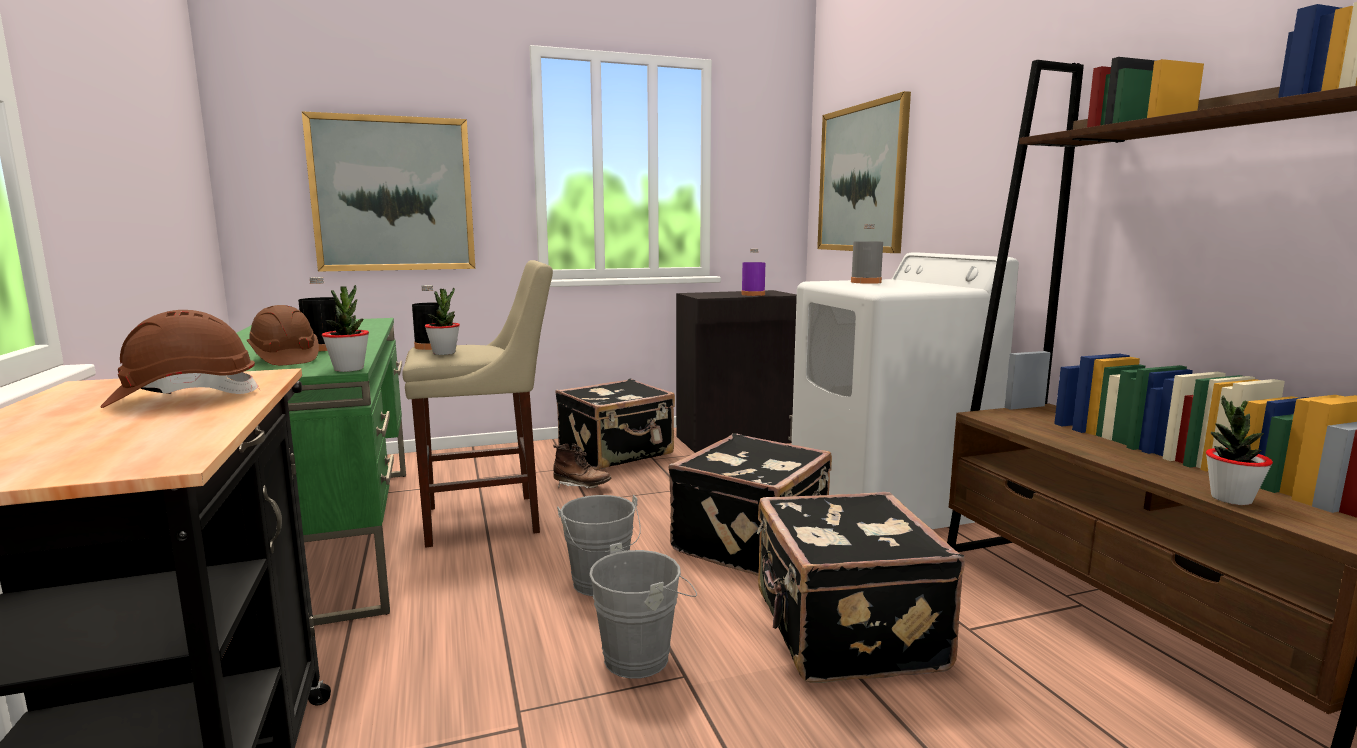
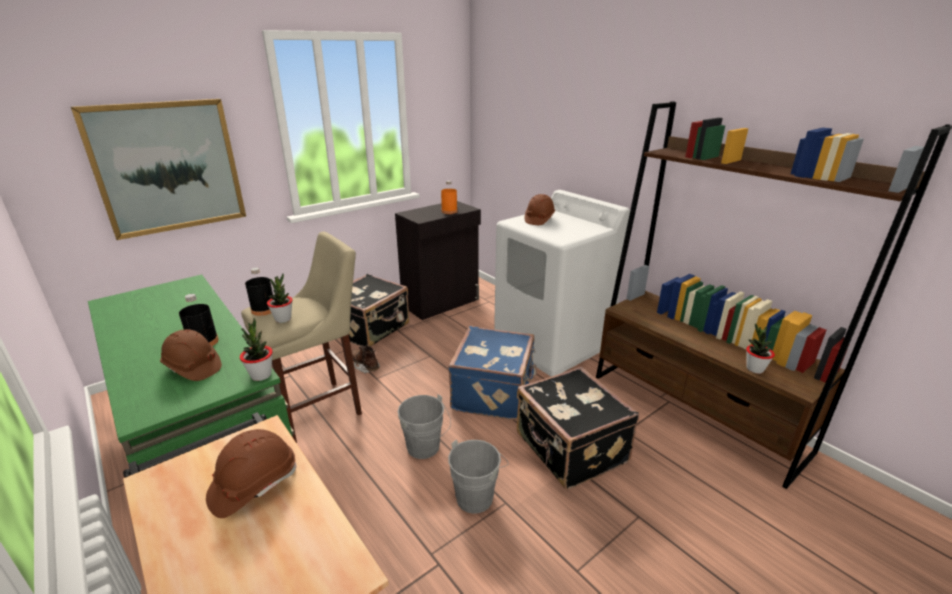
camera: 20 degrees left, 15 degrees up
(581, 487) = (365, 366): brown boot -> brown boot turned 135 degrees counterclockwise
(753, 294) = (449, 211): purple bottle -> orange bottle
(753, 542) = (494, 393): black suitcase -> blue suitcase
(861, 179) = (514, 128): picture -> none
(866, 282) = (539, 219): grey bottle -> brown hard hat

